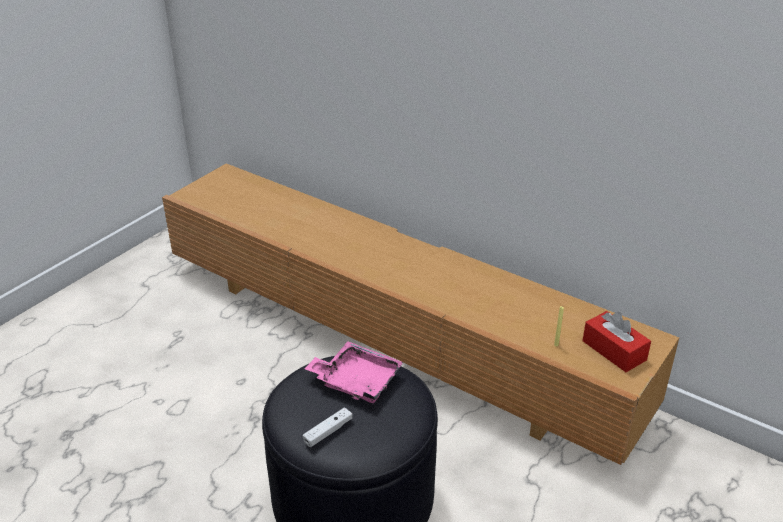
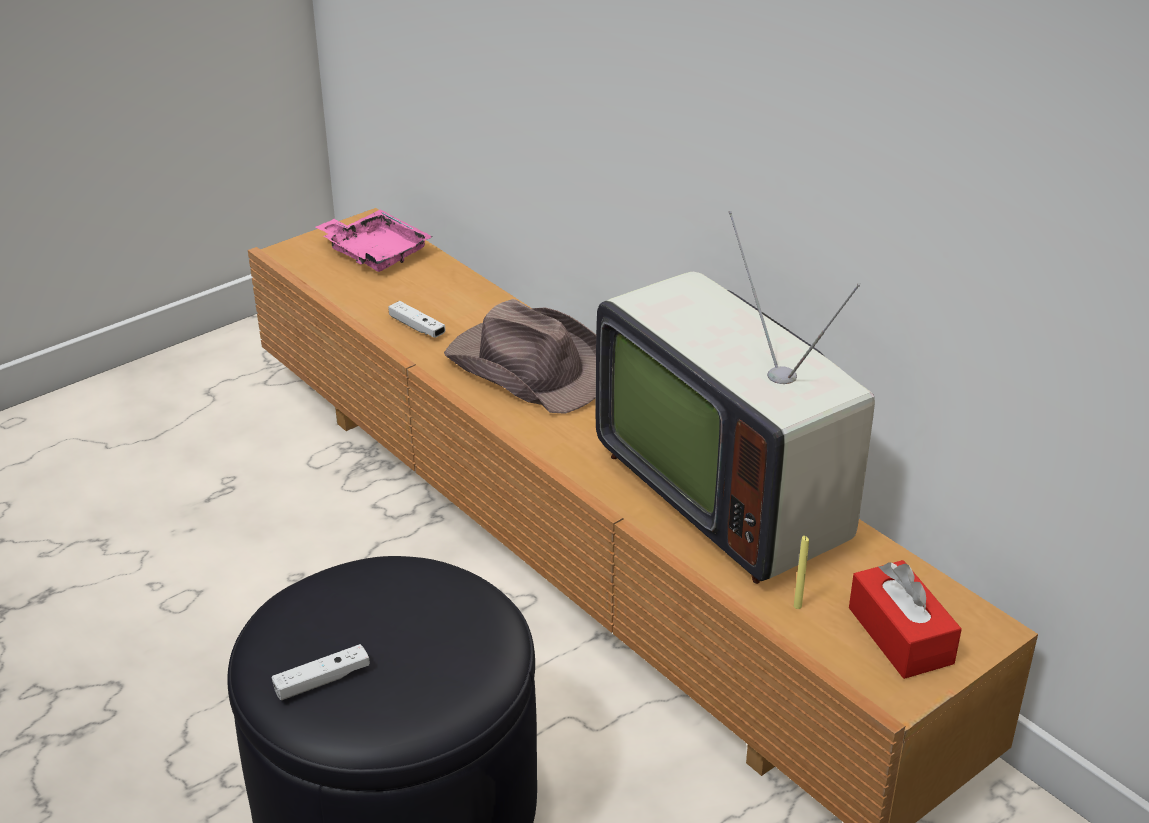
camera: 15 degrees right, 0 degrees up
(282, 227) = (417, 327): none -> white game controller
(356, 240) = (530, 366): none -> brown hat
(356, 381) = (409, 604): pink tray -> pink tray (375, 252)
(493, 290) = (728, 491): none -> television

